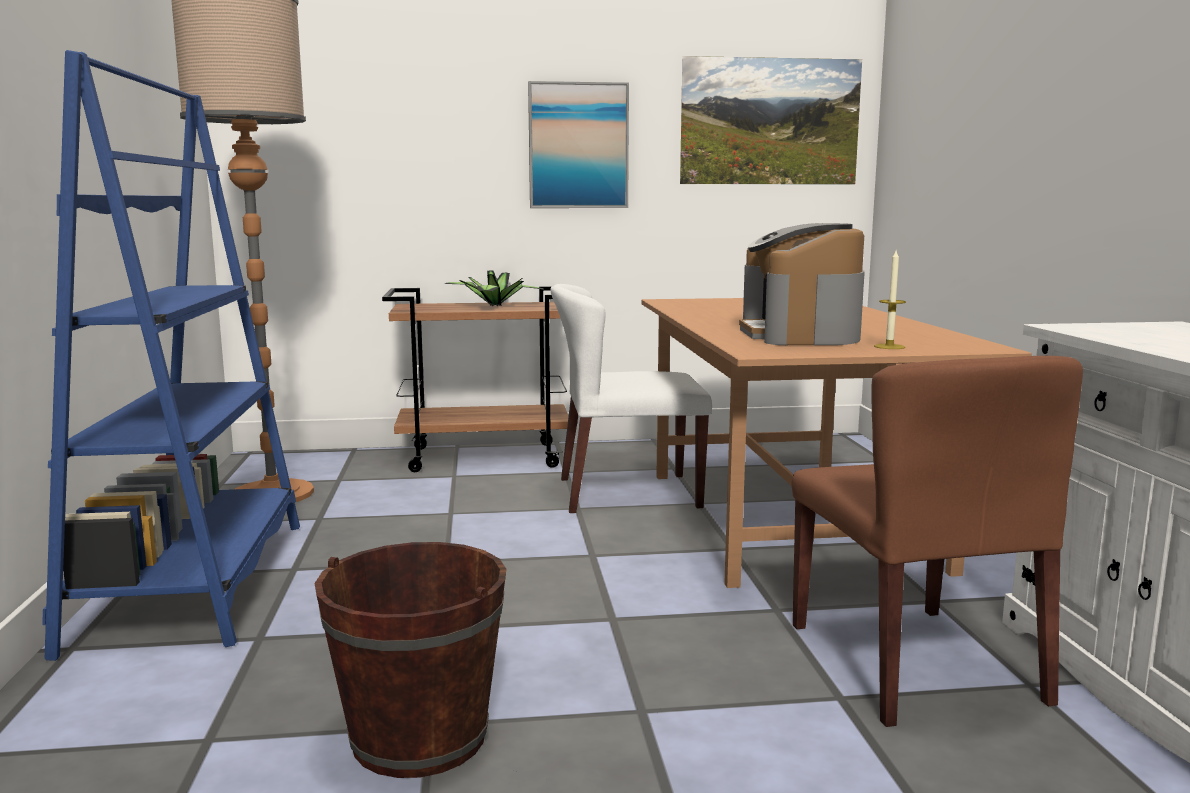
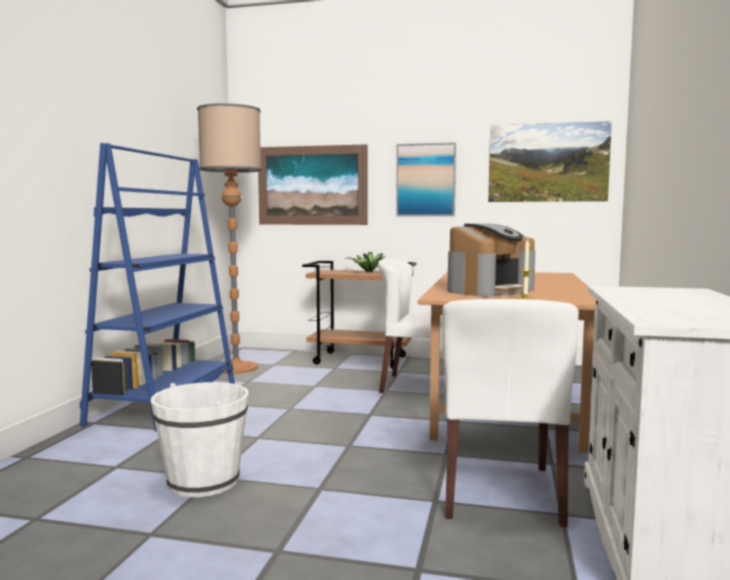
camera: 20 degrees right, 5 degrees down
(373, 152) = (312, 185): none -> picture
(419, 737) = (203, 481): brown bucket -> white bucket
(800, 334) = (489, 290): coffee machine -> coffee machine turned 150 degrees counterclockwise
(914, 663) = (500, 492): brown chair -> white chair

